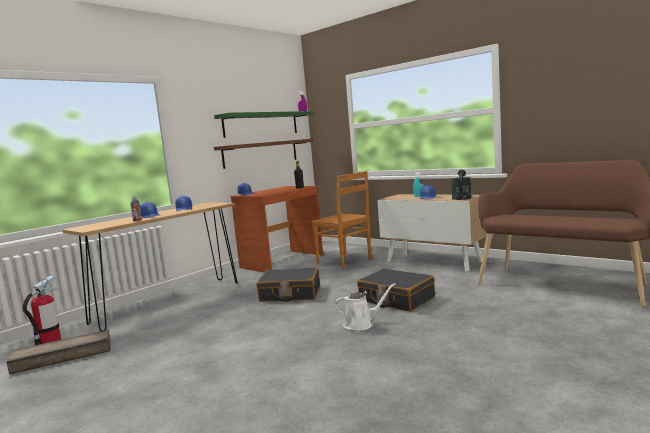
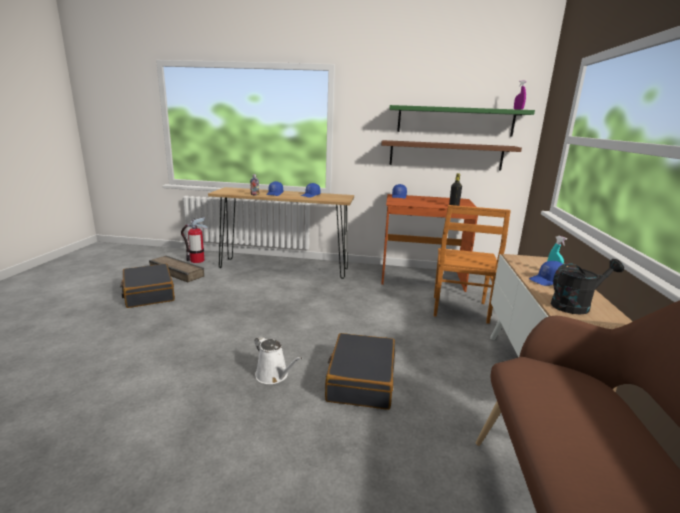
camera: 55 degrees right, 10 degrees up
(290, 294) = (334, 310): black suitcase -> black suitcase (148, 293)

